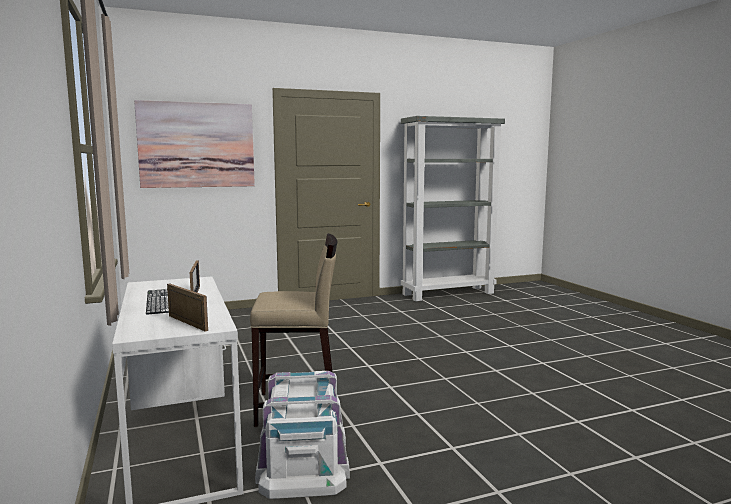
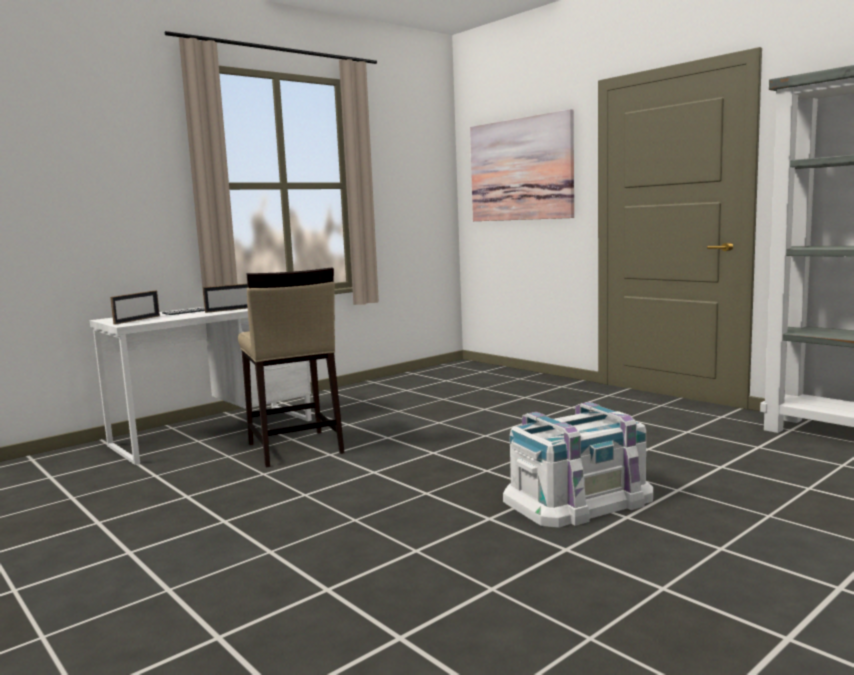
camera: 70 degrees right, 0 degrees up
(304, 459) = (190, 470): white storage box -> white storage box (578, 499)

